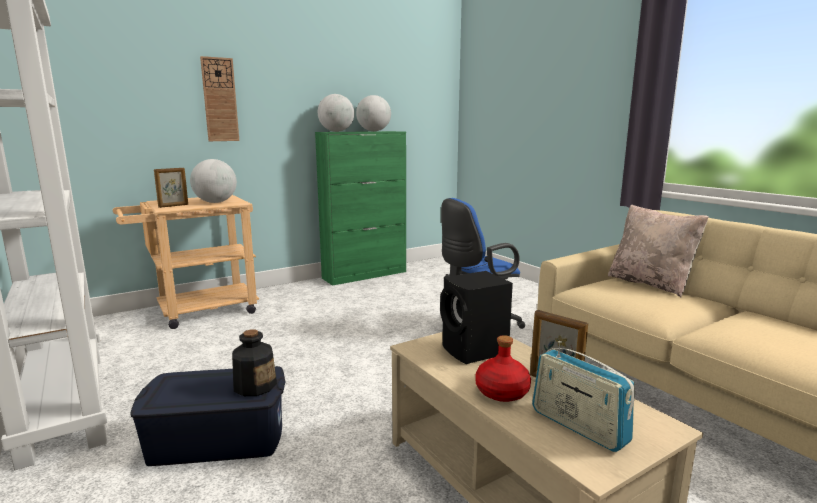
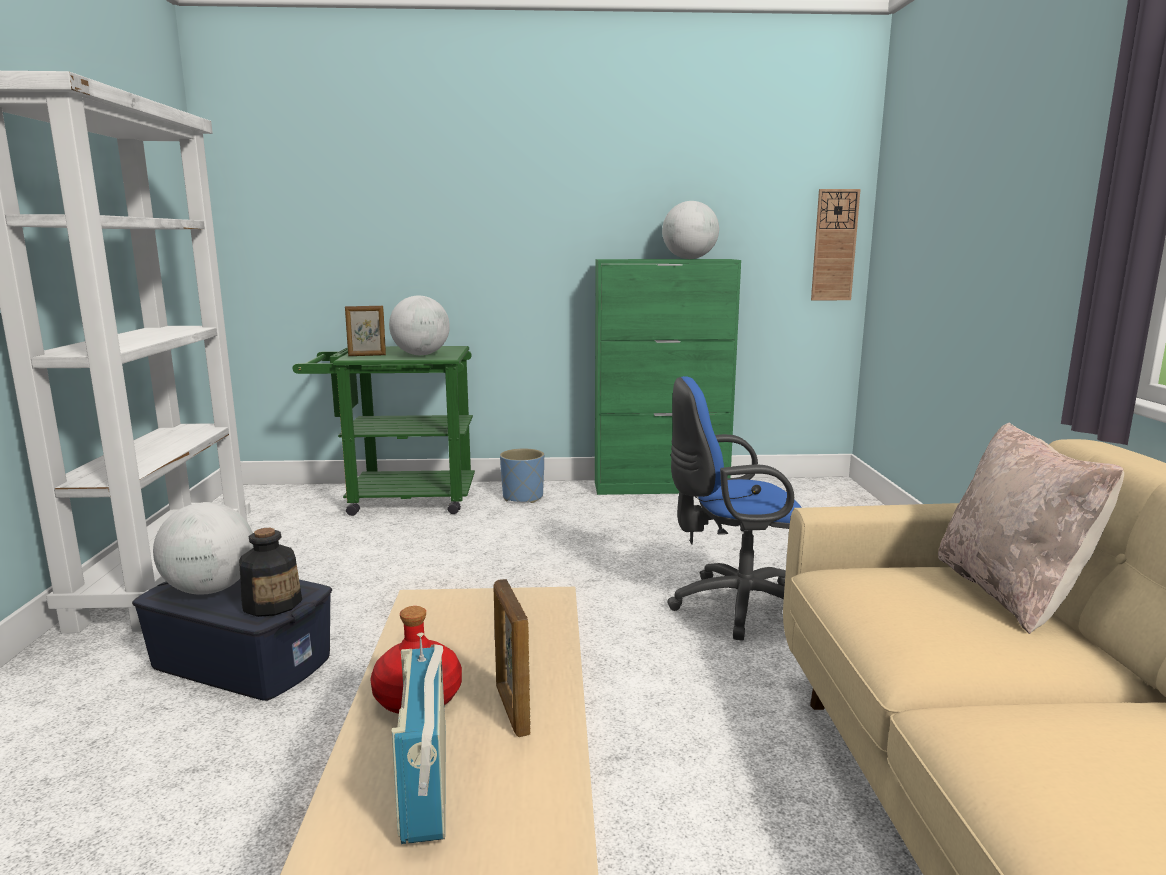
camera: 30 degrees right, 0 degrees up
(197, 312) = (398, 499): beige cart -> green cart
(220, 100) = (460, 213): wall clock -> wall clock (834, 245)
(287, 295) = (523, 497): none -> blue planter
(336, 131) = (623, 259): globe -> globe (210, 590)
(475, 351) = (488, 628): black speaker -> none

